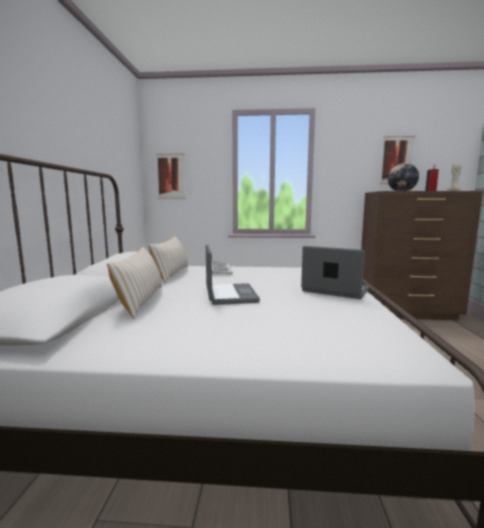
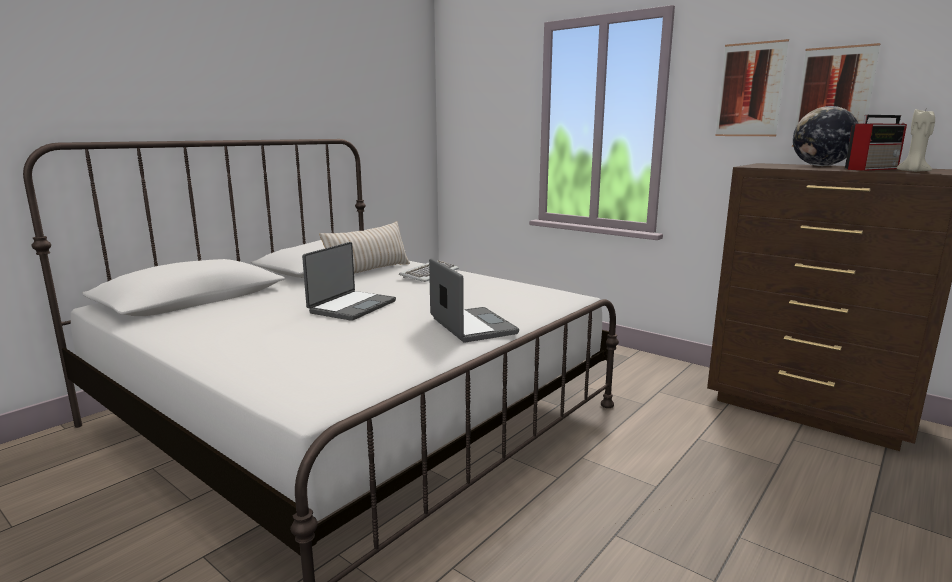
camera: 35 degrees right, 5 degrees up
(141, 300) = (270, 296): beige pillow -> none
(171, 176) = (466, 129): picture -> picture (750, 90)

